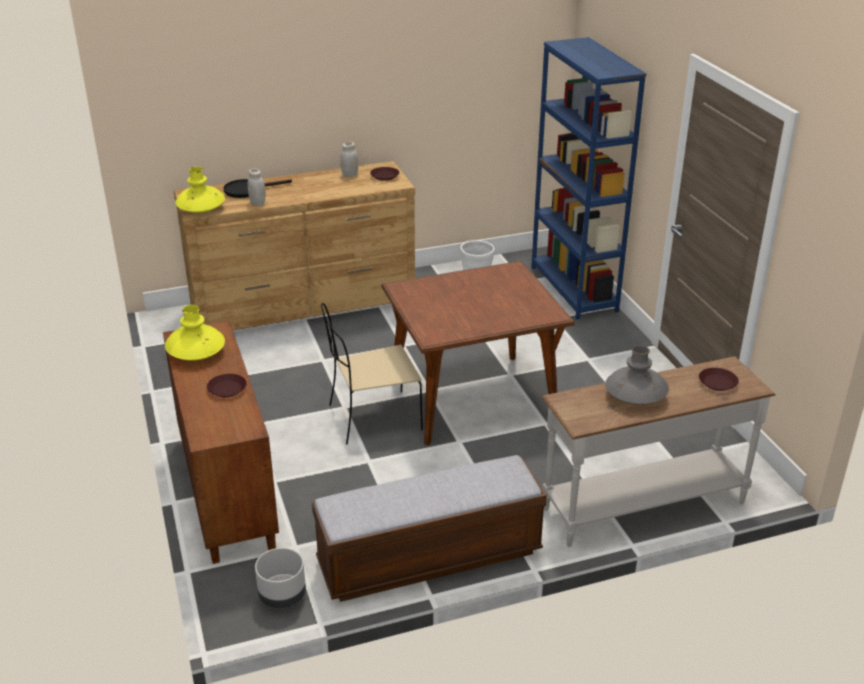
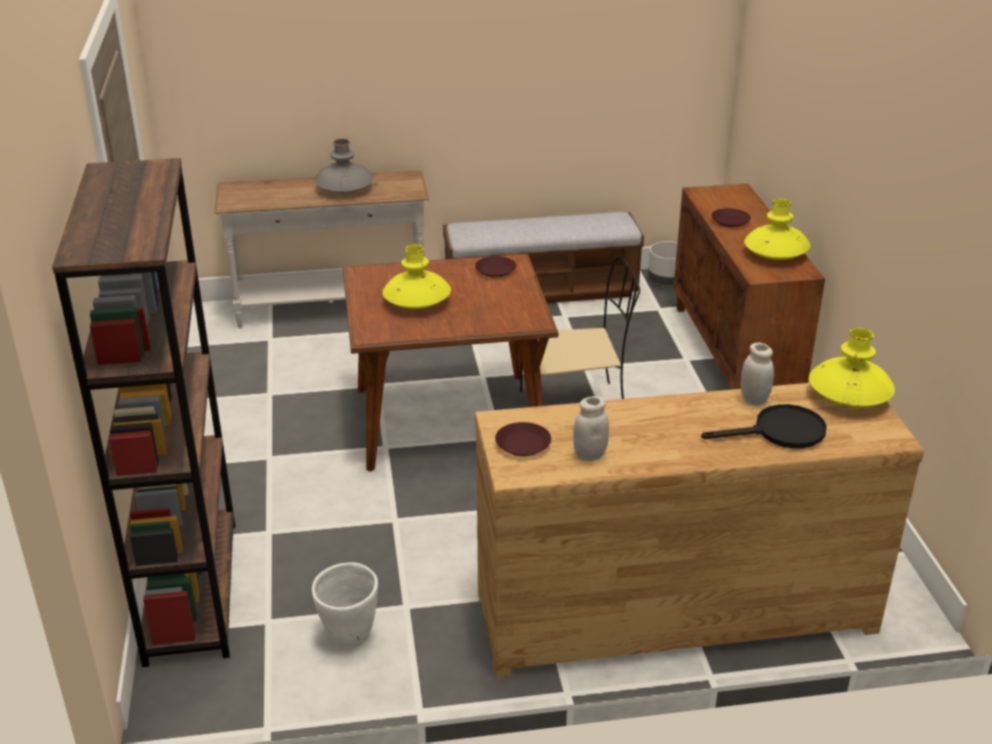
camera: 170 degrees left, 0 degrees up
(494, 294) = (417, 302): none -> yellow vase
(573, 289) = (192, 590): blue bookcase -> brown bookcase
(717, 383) = (260, 192): brown plate -> brown plate (496, 270)

